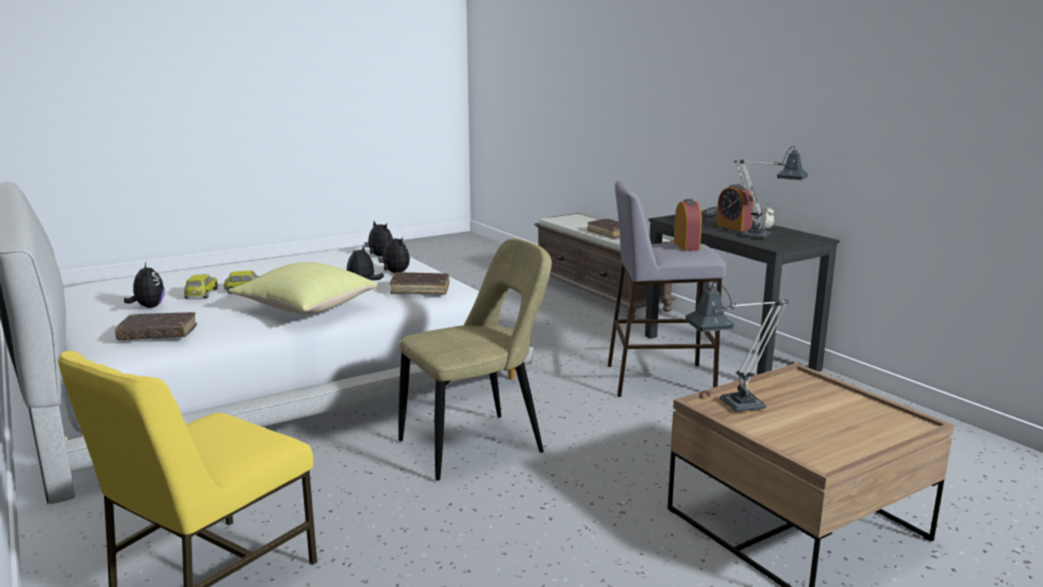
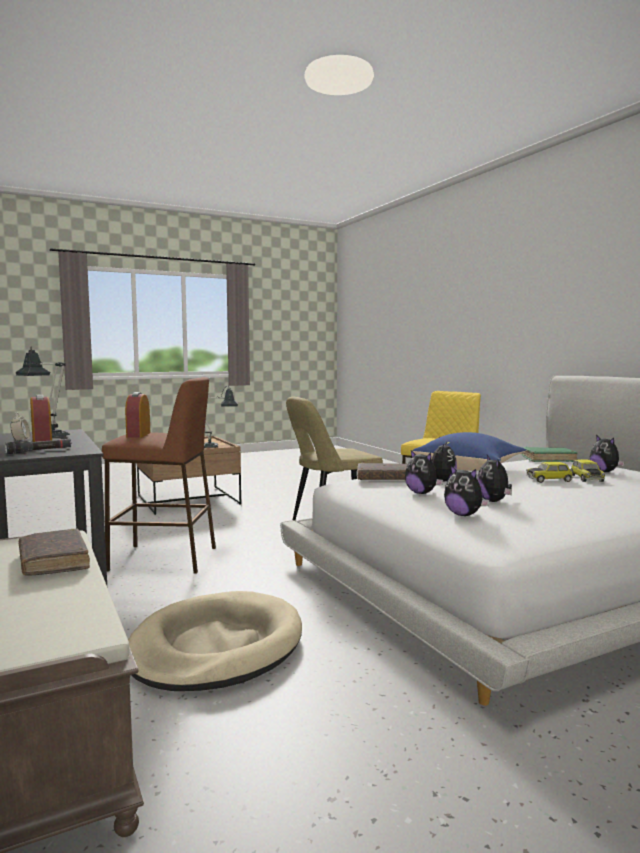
camera: 175 degrees left, 10 degrees down
(158, 334) = (548, 459): brown book -> green book
(304, 309) = (470, 469): yellow pillow -> blue pillow
(342, 266) = (494, 501): none -> plush toy
(547, 320) = (216, 647): none -> beige dog bed
(658, 380) = (164, 559): grey stool -> brown stool

